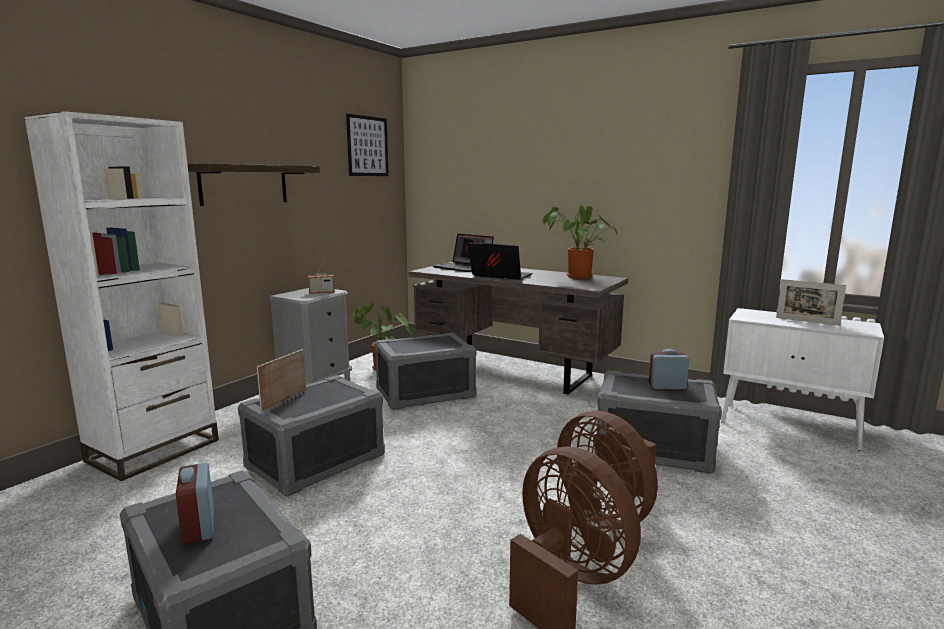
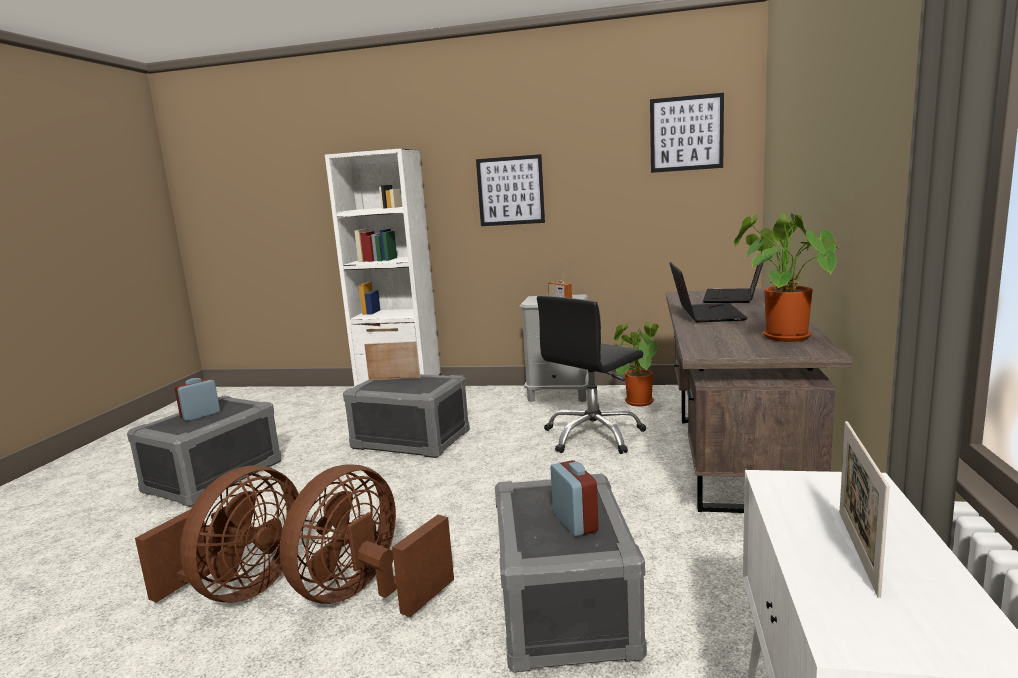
camera: 70 degrees right, 0 degrees up
(244, 184) = (510, 191): shelf -> picture
(425, 393) = (593, 436): grey storage box -> black office chair

